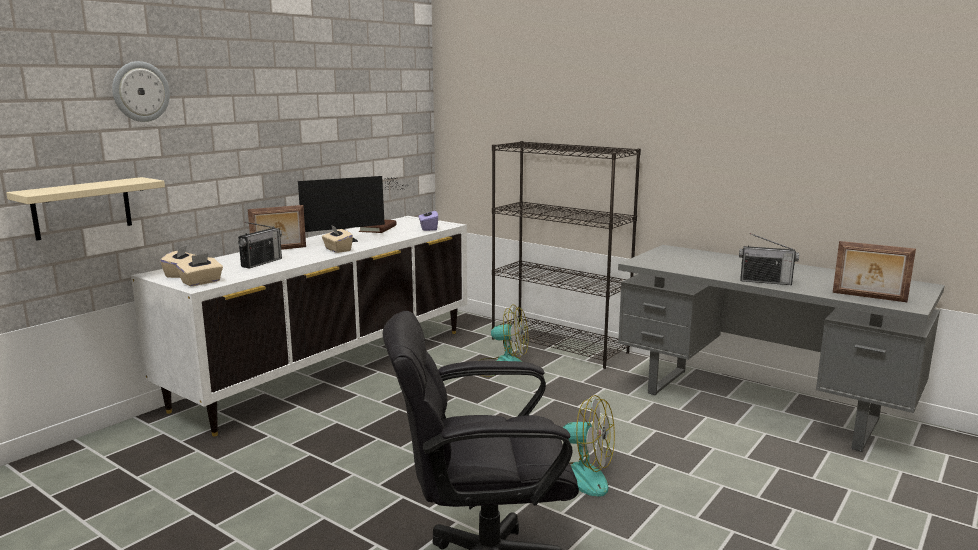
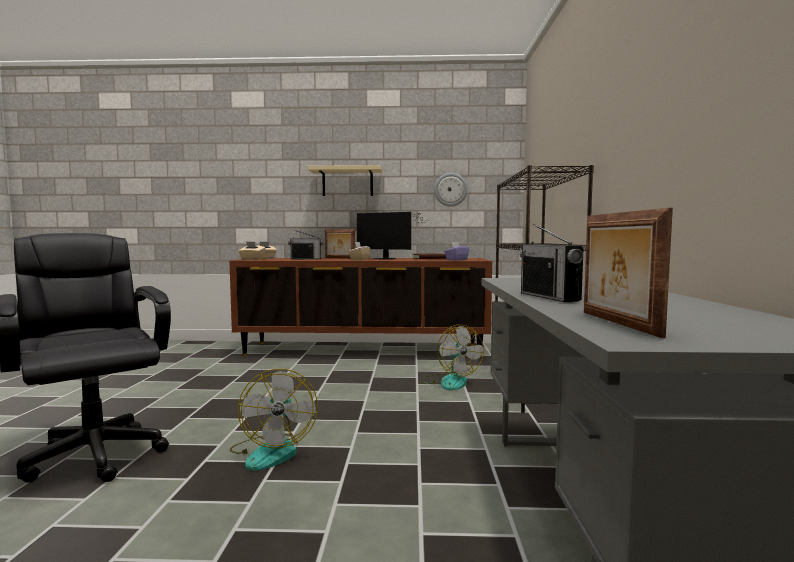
camera: 55 degrees right, 10 degrees down
(82, 208) = (234, 217): beige shelf -> beige shelf (347, 182)
(140, 91) = (272, 156): wall clock -> wall clock (450, 189)
(330, 367) = (363, 350): white cabinet -> brown cabinet

